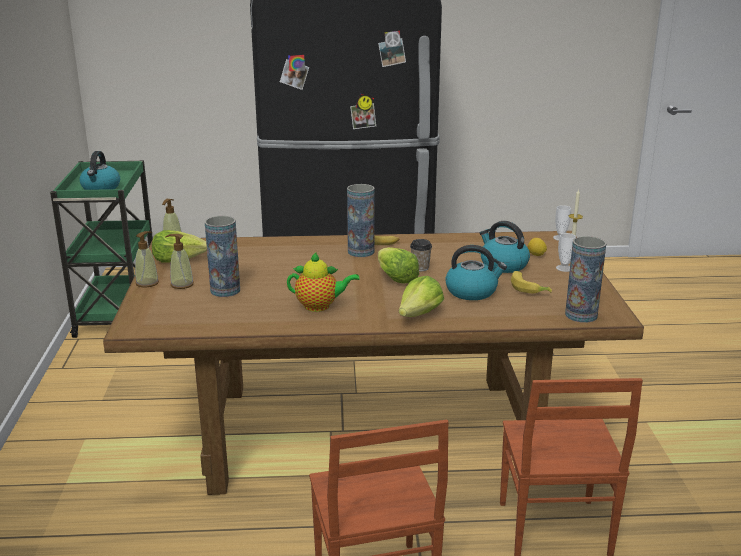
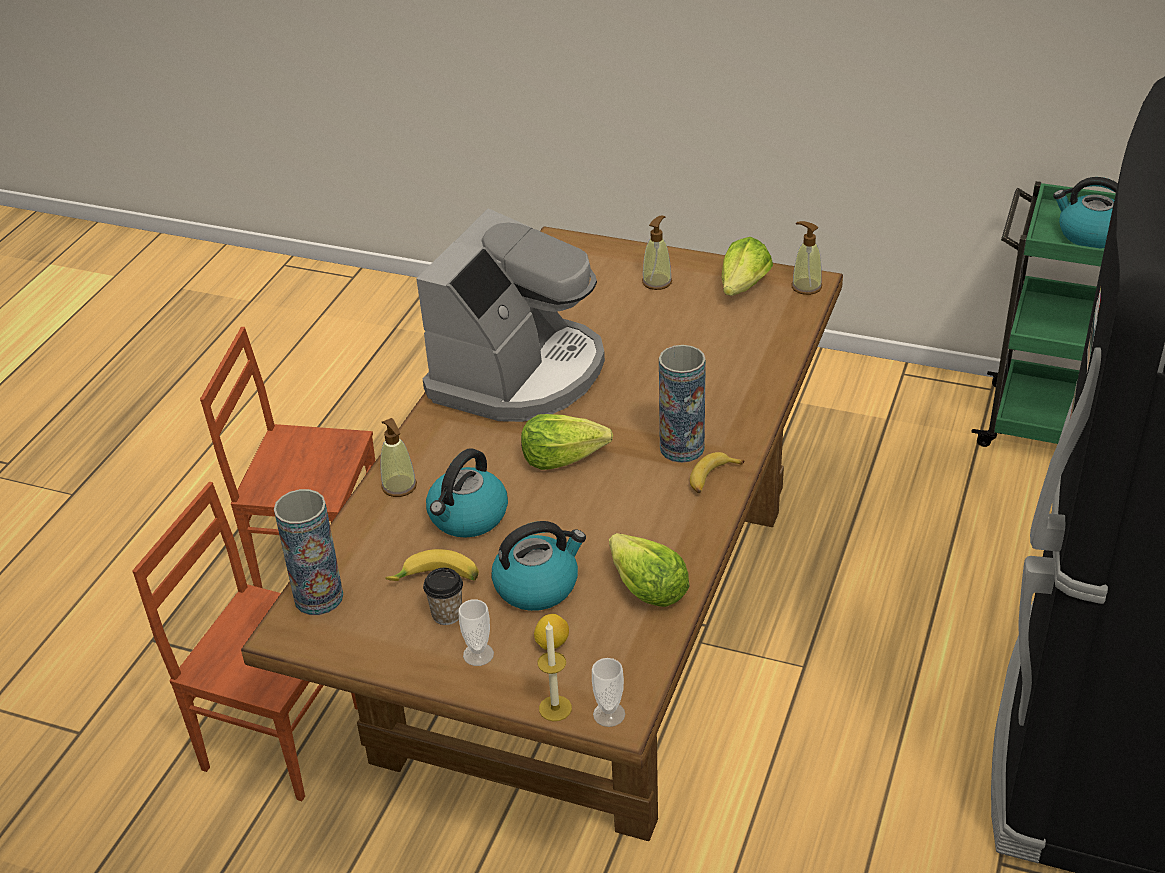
camera: 115 degrees right, 15 degrees up
(147, 283) = (678, 259): soap dispenser -> soap dispenser (399, 486)
(225, 290) = (617, 310): vase -> none
(320, 306) = (519, 373): teapot -> coffee machine
(419, 315) = (435, 447): lettuce -> lettuce (646, 588)
(420, 268) = (583, 491): cup -> cup (447, 614)

